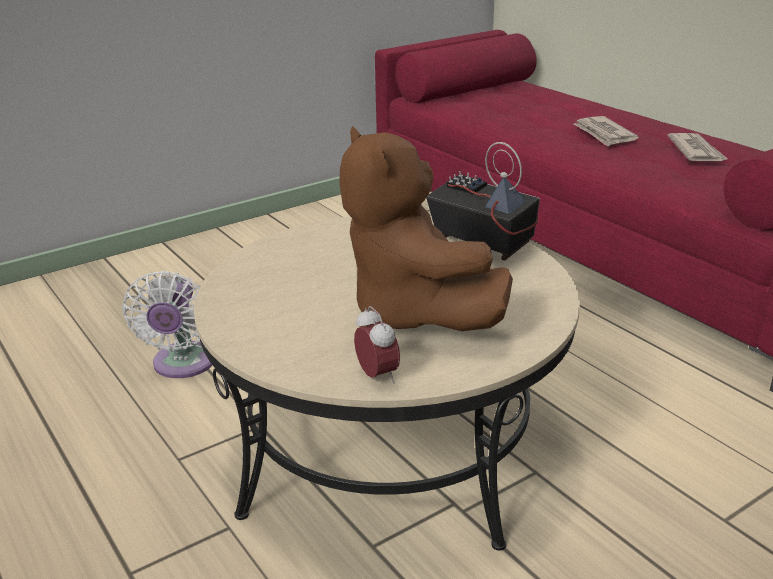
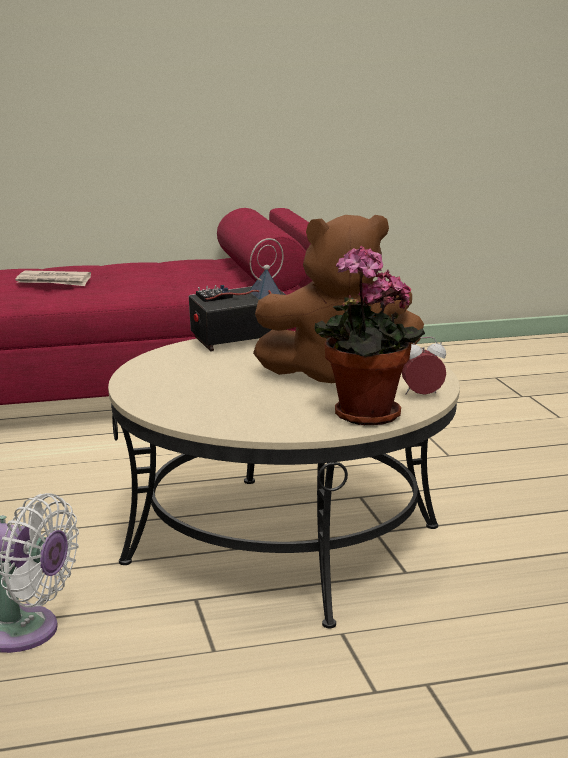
camera: 70 degrees left, 10 degrees down
(284, 351) = (362, 417): none -> potted plant
(696, 151) = (138, 271): newspaper -> none

